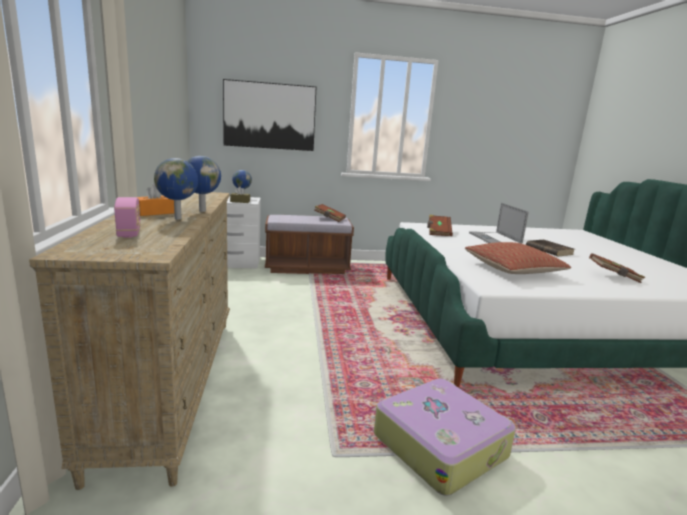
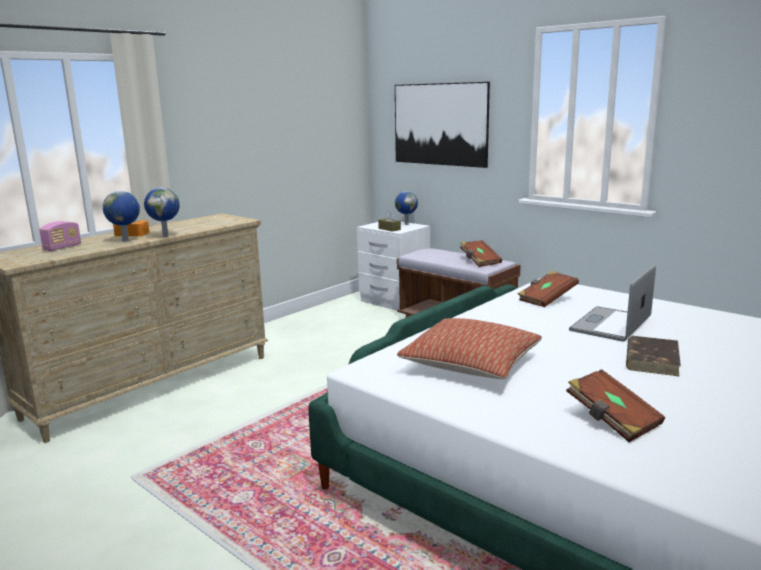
camera: 50 degrees right, 0 degrees up
(440, 444) = (203, 515): suitcase -> none

